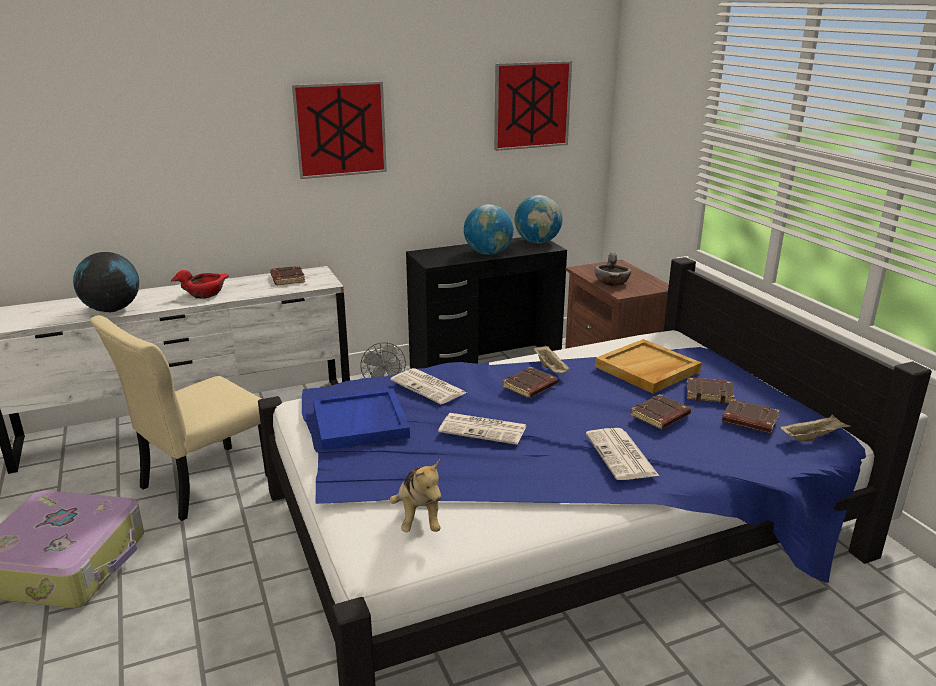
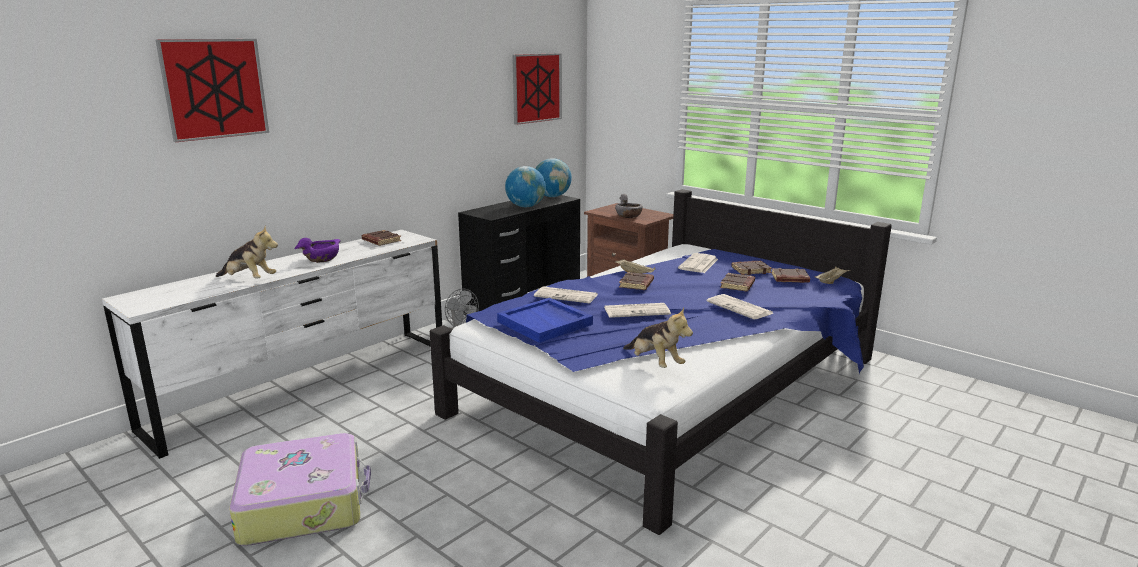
camera: 25 degrees left, 5 degrees down
(112, 310) = (249, 280): globe -> plush toy
(201, 483) = (368, 423): beige chair -> none
(205, 294) = (322, 259): red bowl -> purple bowl
(340, 129) = (408, 109): picture -> picture (214, 89)
(647, 369) = (698, 264): beige tray -> newspaper

